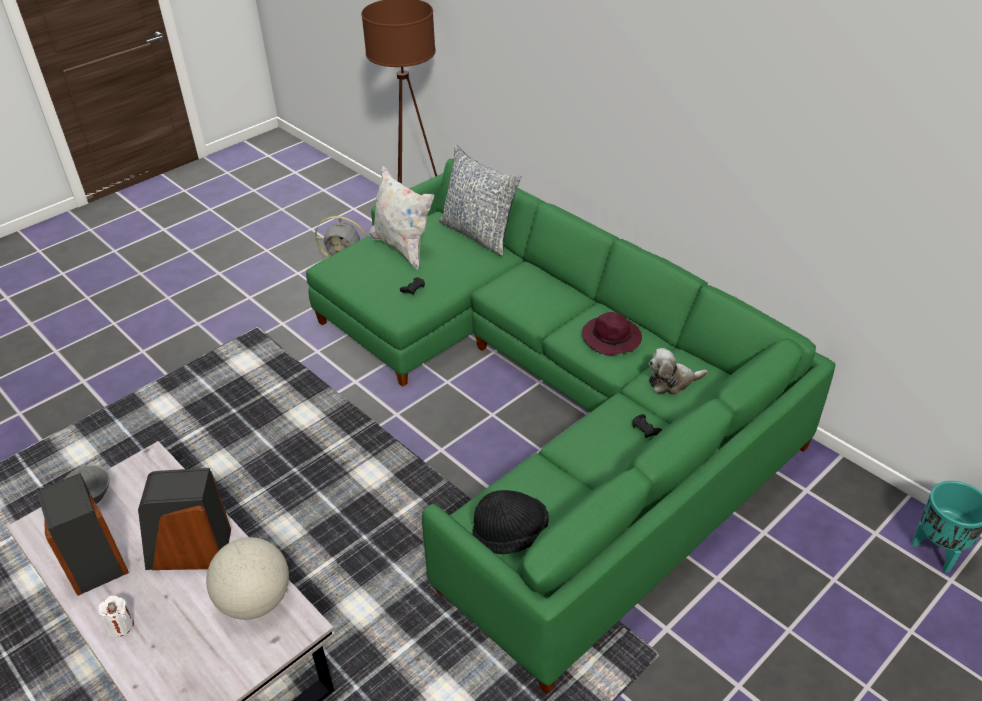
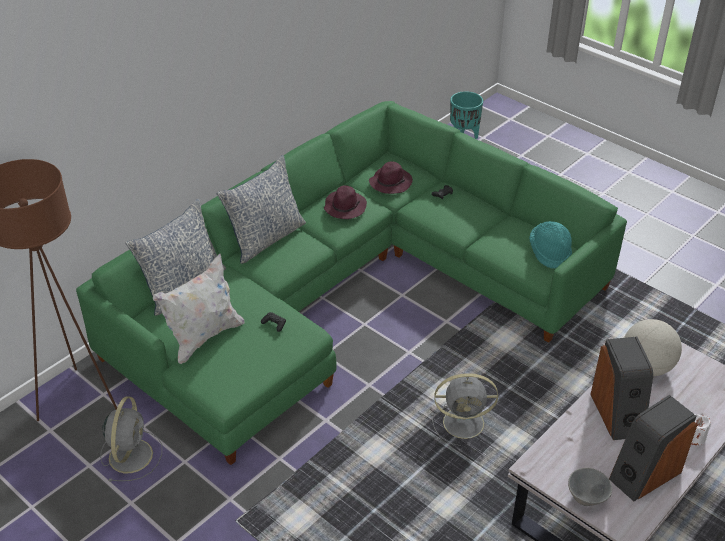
camera: 95 degrees left, 0 degrees up
(321, 490) = (465, 423): none -> grey fan
(510, 534) = (550, 253): black hat -> turquoise hat
(554, 282) = (265, 238): none -> pillow
(672, 382) = (390, 182): plush toy -> purple hat

